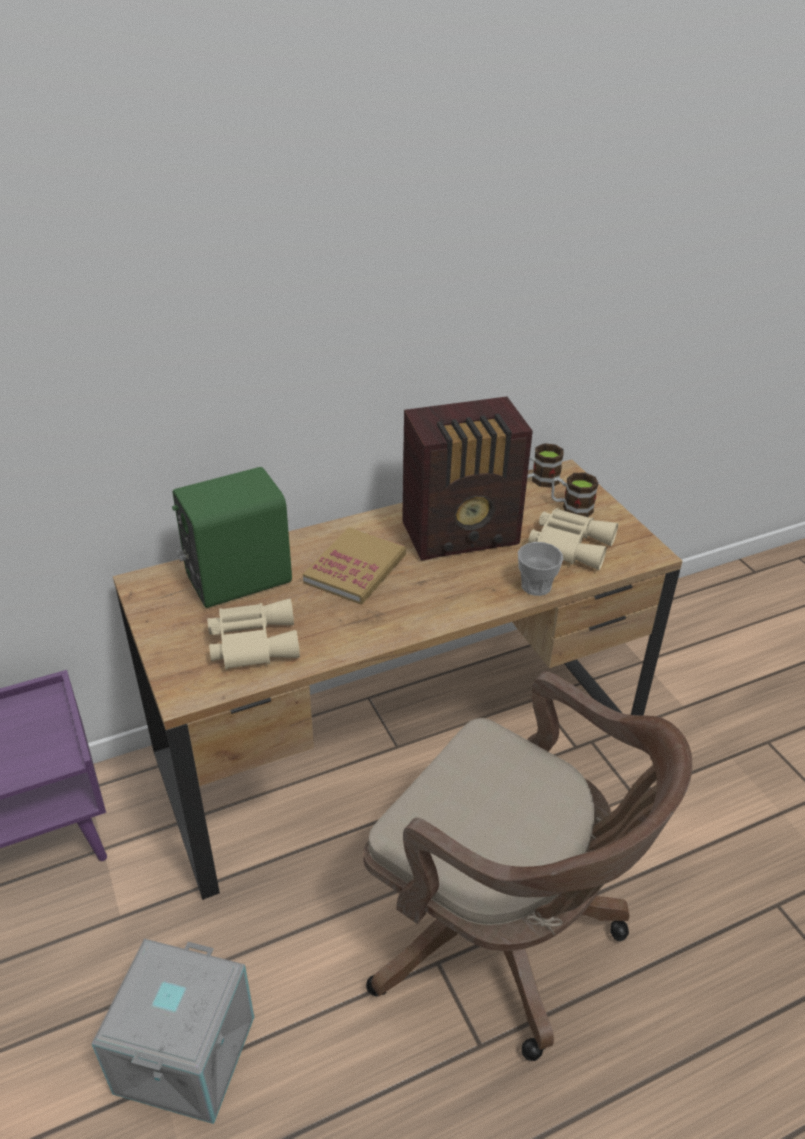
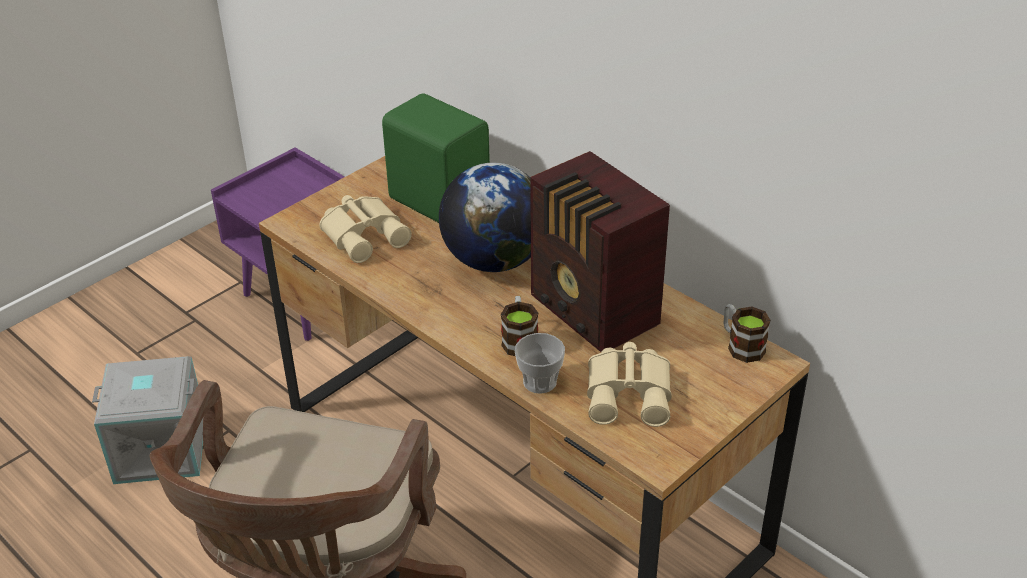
camera: 70 degrees right, 0 degrees up
(355, 569) = (494, 260): book -> globe
(571, 508) = (703, 381): mug -> mug (519, 339)

